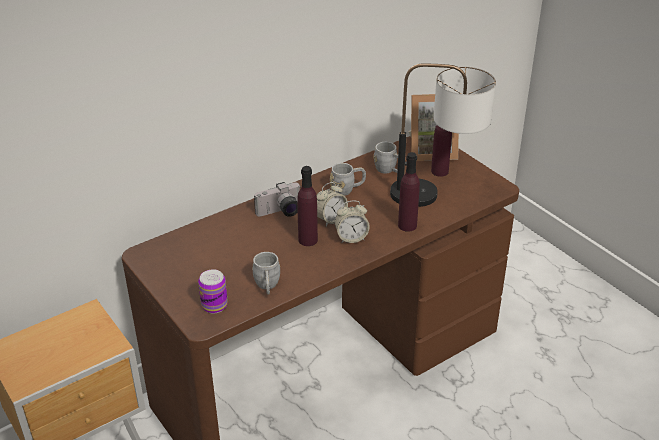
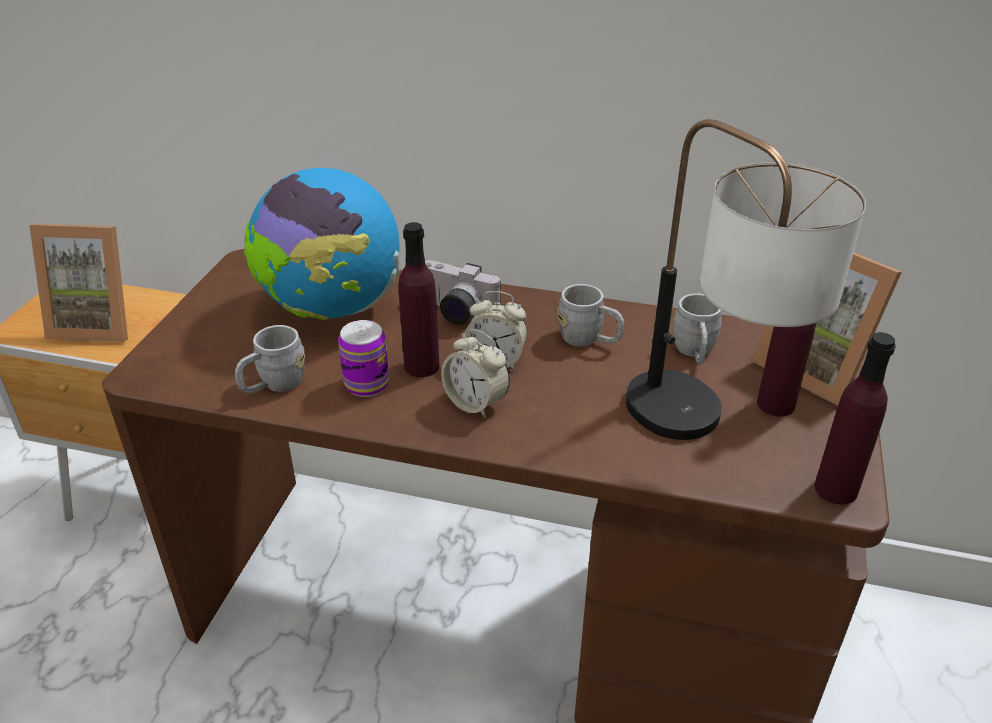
camera: 50 degrees right, 0 degrees up
(65, 347) = (98, 323): none -> picture frame
(214, 305) = (190, 363): can -> can (366, 384)
(227, 245) = (332, 308): none -> globe
(407, 225) = (581, 443): purple bottle -> purple bottle (836, 489)

